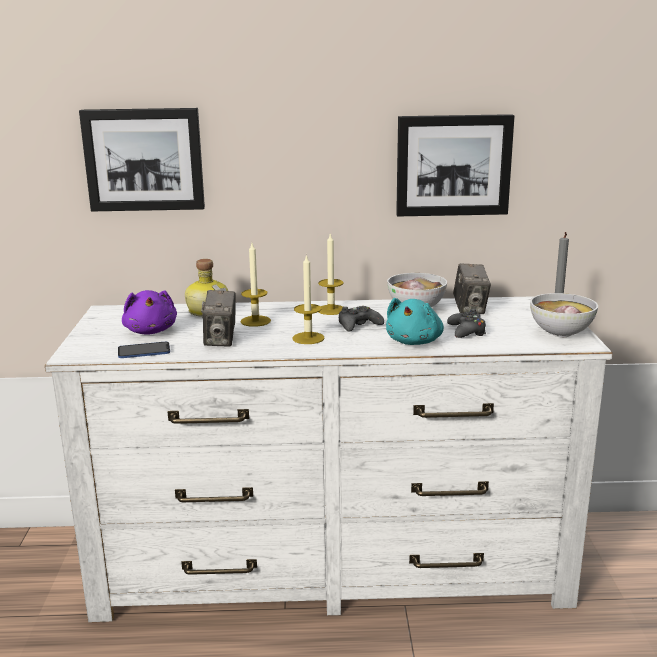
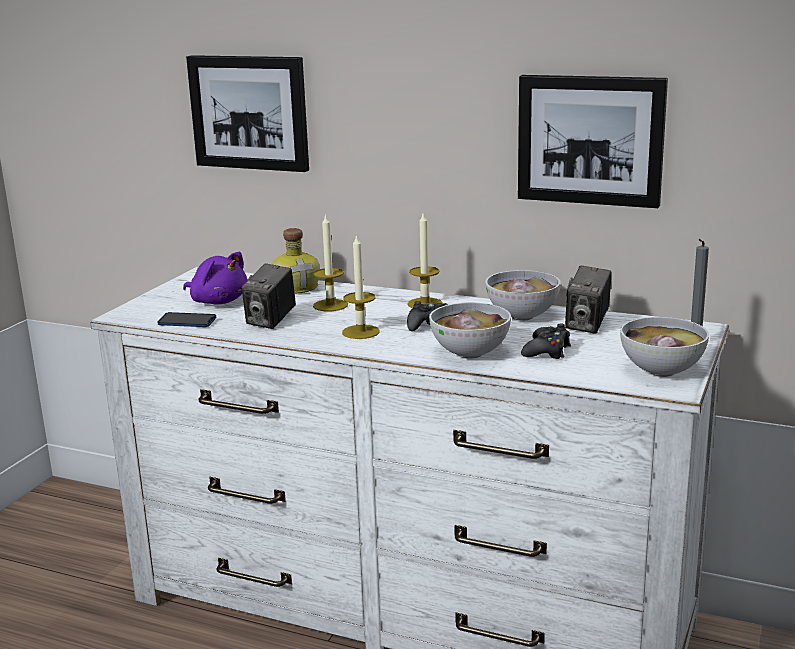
camera: 25 degrees right, 0 degrees up
(151, 331) = (218, 301): purple plush toy -> purple plush toy turned 60 degrees counterclockwise
(415, 341) = (470, 353): turquoise plush toy -> bowl

